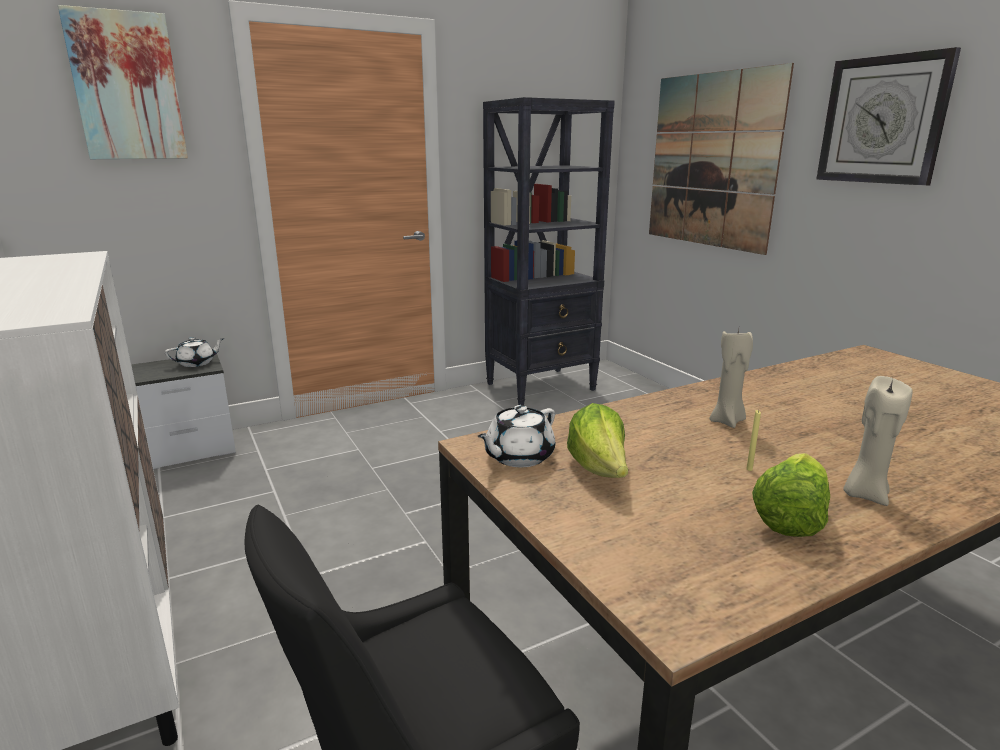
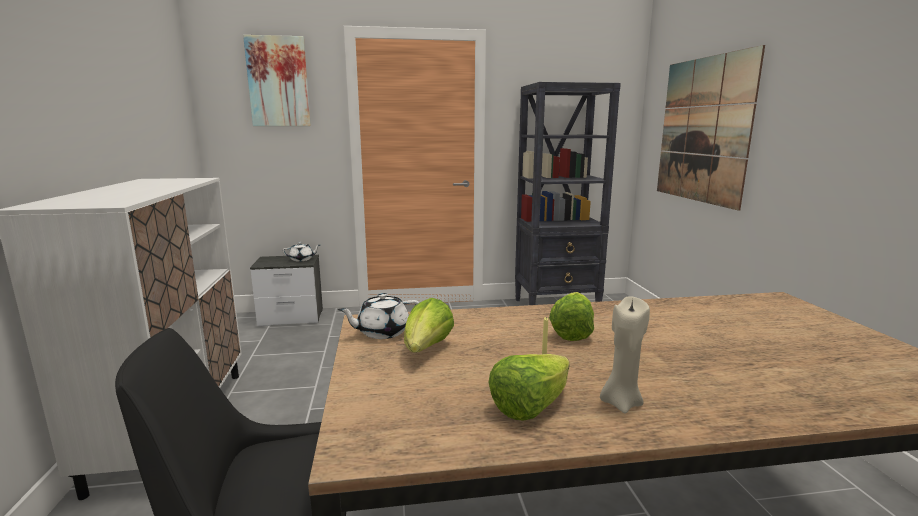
camera: 20 degrees right, 5 degrees down
(727, 421) = (571, 332): beige candle -> lettuce
(883, 120) = (835, 90): wall clock -> none

